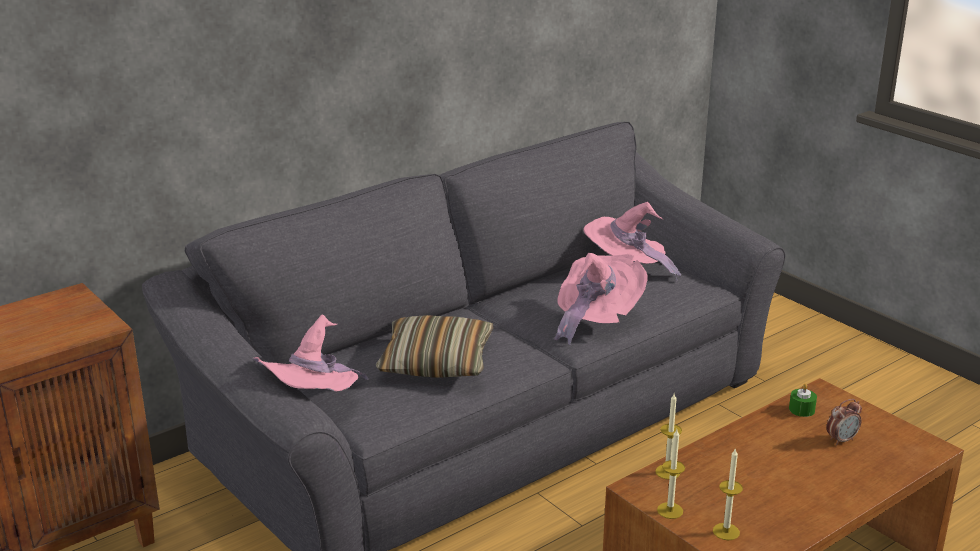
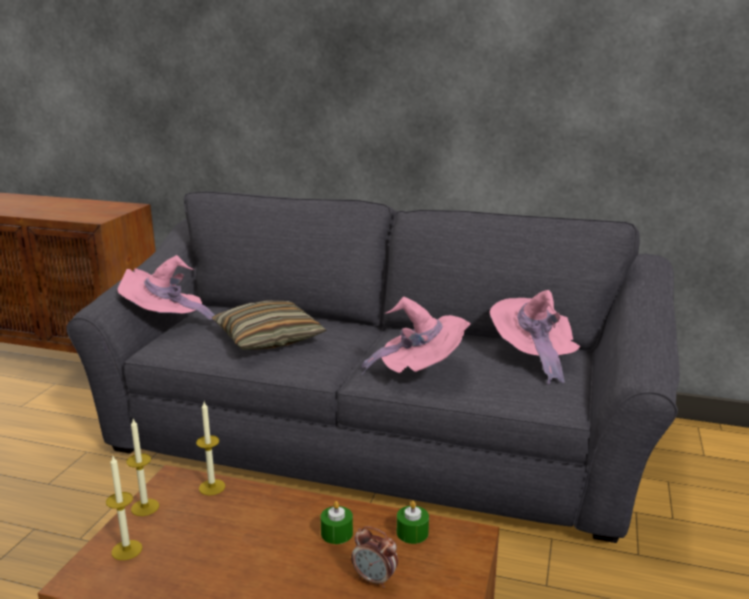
camera: 55 degrees right, 5 degrees down
(778, 437) = (337, 533): none -> green candle

